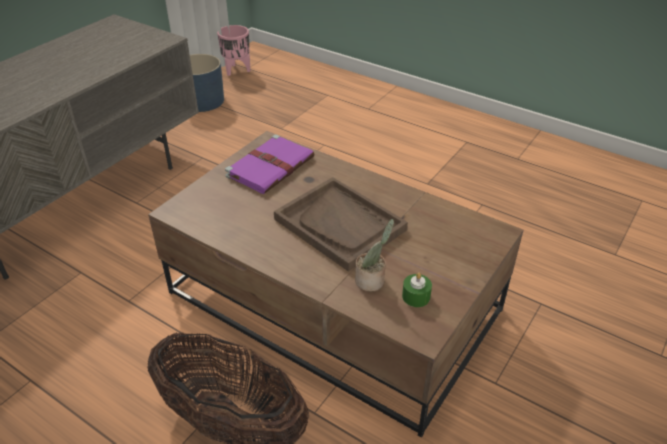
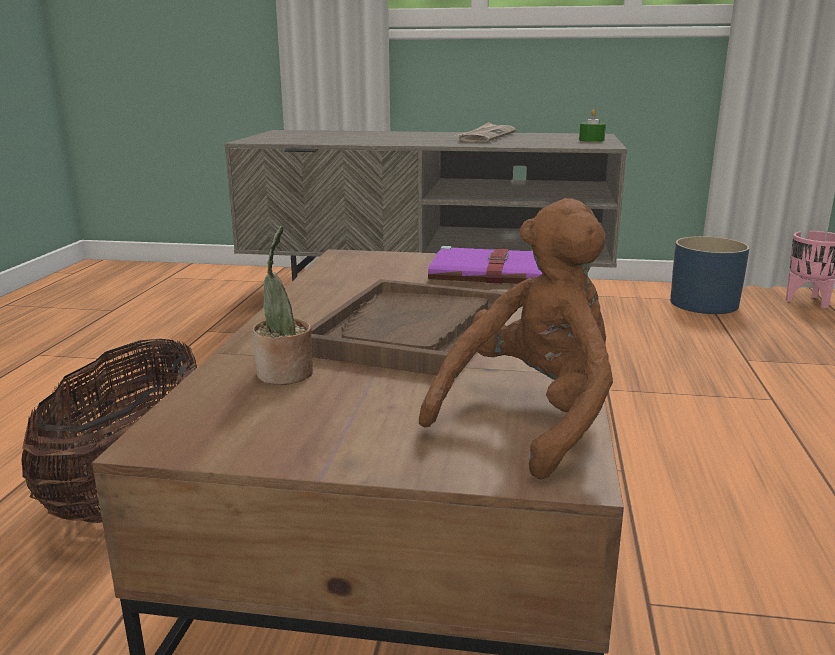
camera: 65 degrees right, 20 degrees down
(59, 59) = (486, 136): none -> newspaper
(416, 296) = (266, 416): green candle -> green candle (591, 140)
(455, 224) = (531, 418): none -> brown plush toy

